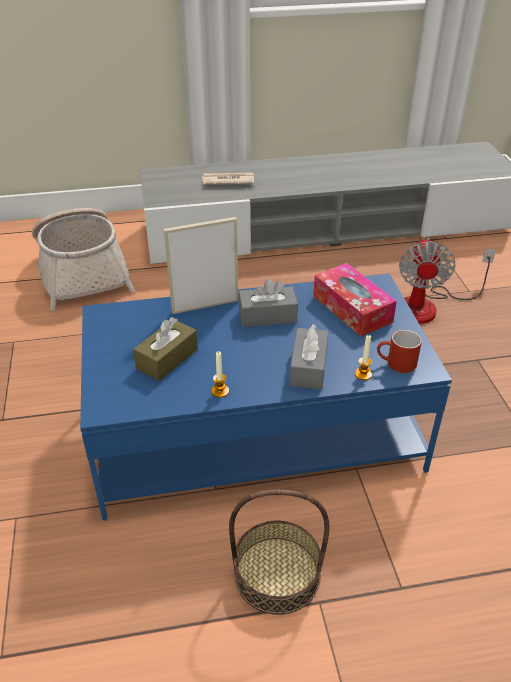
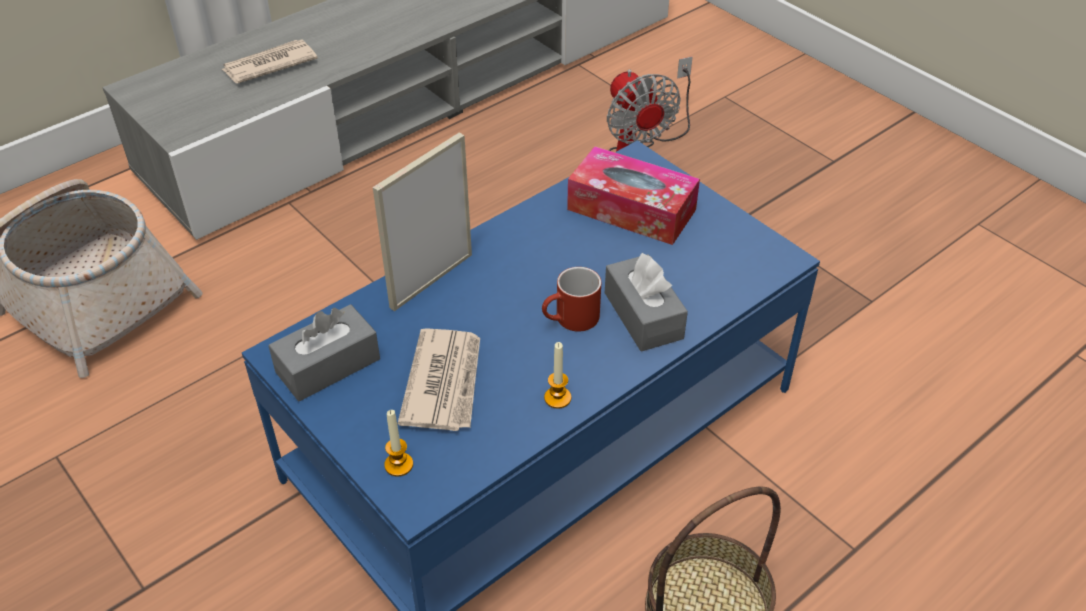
camera: 30 degrees left, 5 degrees up
(167, 359) = (444, 382): brown tissue box -> newspaper
(267, 316) = (530, 262): grey tissue box -> grey tissue box (328, 365)
(363, 374) = (716, 296): candle -> candle (398, 465)
(396, 364) = (743, 266): red mug -> red mug (571, 320)

